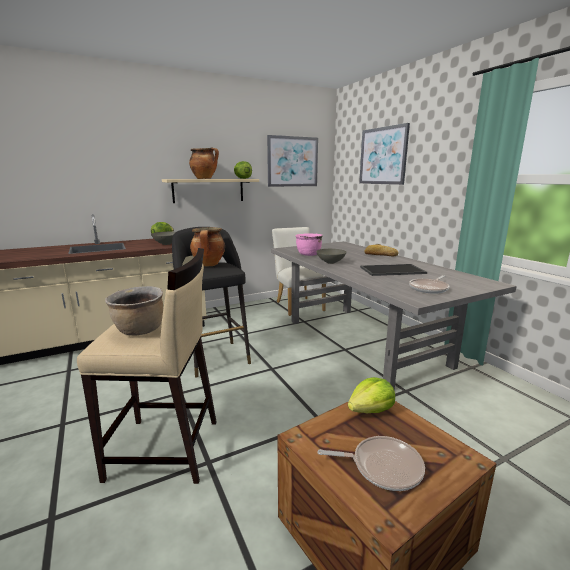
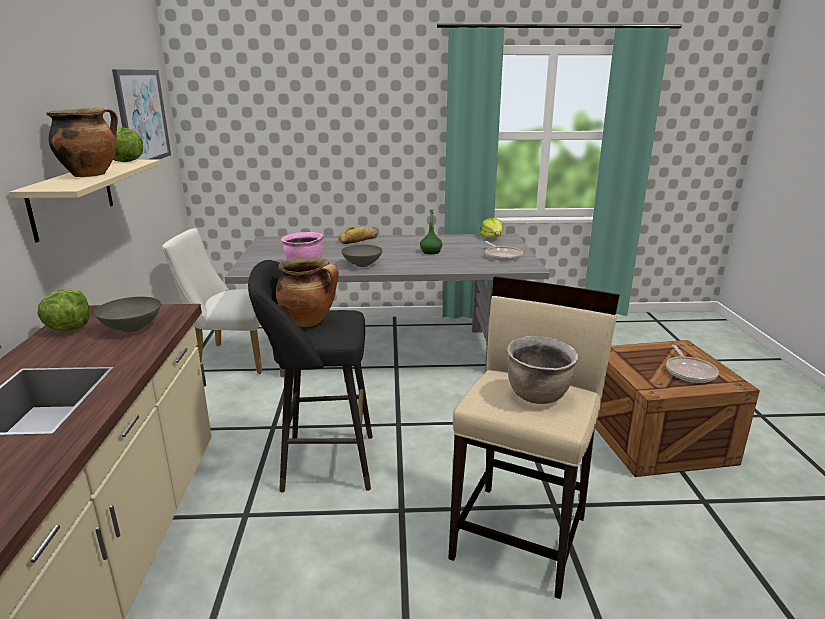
camera: 65 degrees left, 5 degrees up
(371, 410) = (623, 357): lettuce -> lettuce (492, 238)
(382, 466) = (689, 372): frying pan -> frying pan turned 150 degrees clockwise
(383, 156) = (295, 105): picture -> none
(392, 270) = (431, 252): tray -> green bottle

